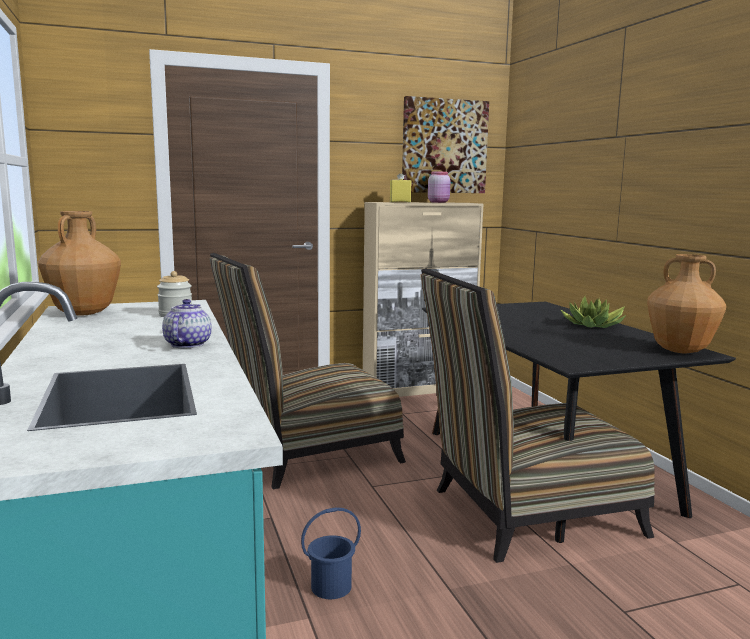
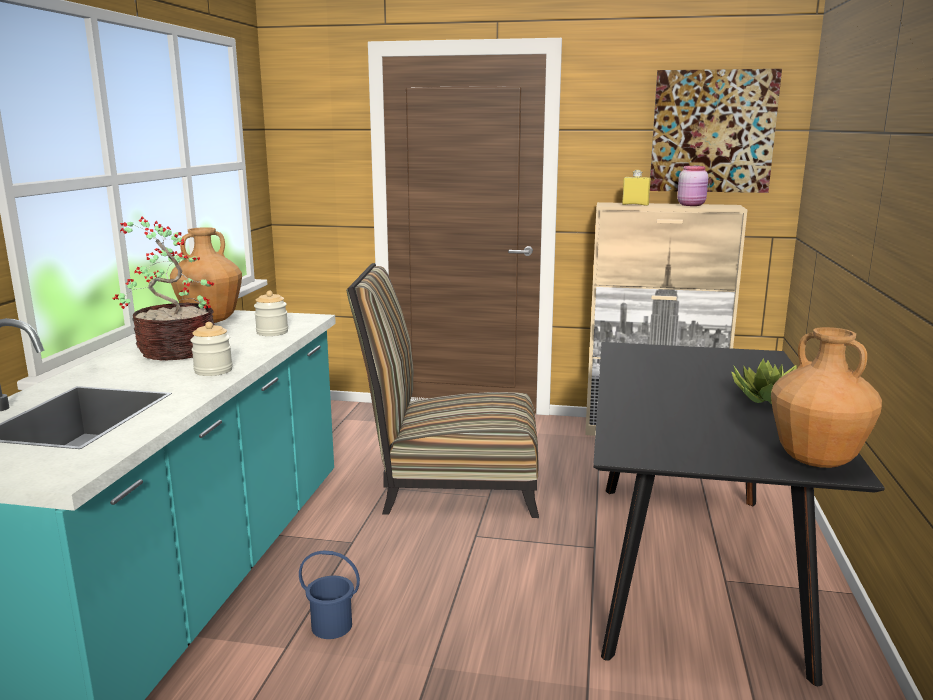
camera: 30 degrees right, 5 degrees up
(102, 336) = (174, 351): none -> potted plant
(187, 344) = (213, 370): teapot -> jar
(524, 514) = (602, 614): chair -> none

